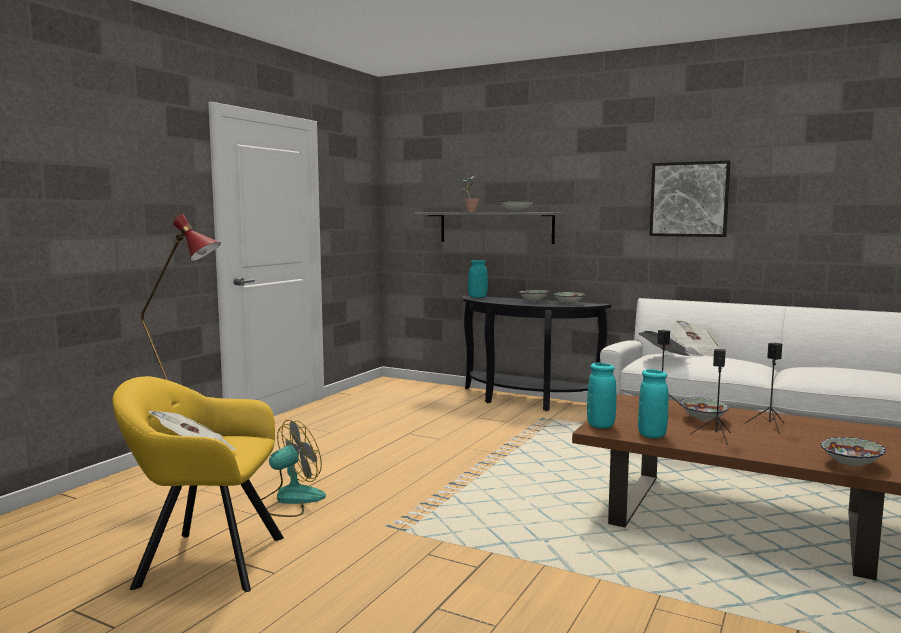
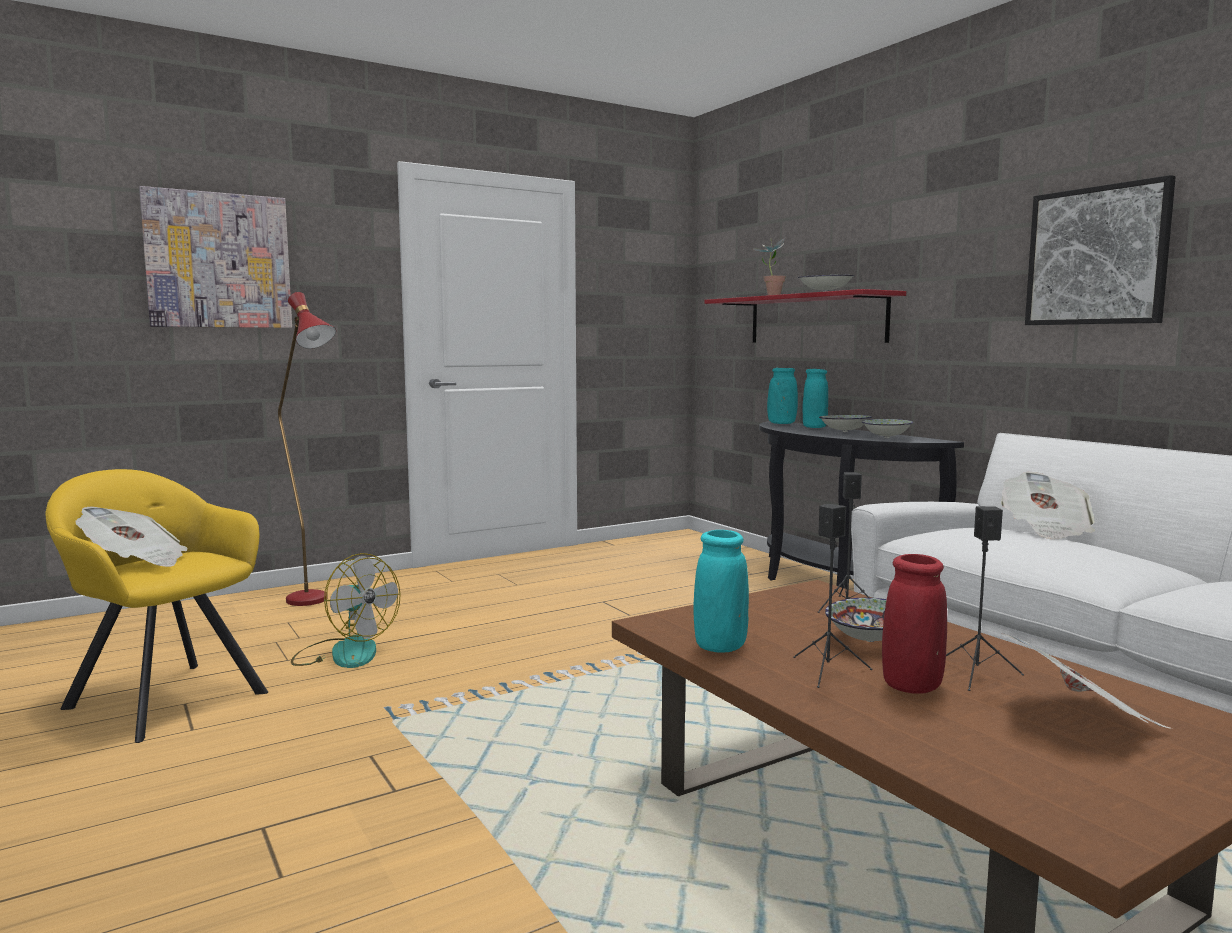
camera: 30 degrees right, 0 degrees up
(86, 184) = (218, 261): none -> picture
(289, 500) = (344, 652): fan -> fan turned 45 degrees clockwise
(496, 227) = (815, 319): grey shelf -> red shelf
(600, 426) = (674, 619): turquoise vase -> turquoise vase (814, 427)
(665, 357) = (961, 532): newspaper -> newspaper (1080, 719)
(758, 436) = (912, 686): none -> red vase
(852, 465) = (995, 781): bowl -> none

